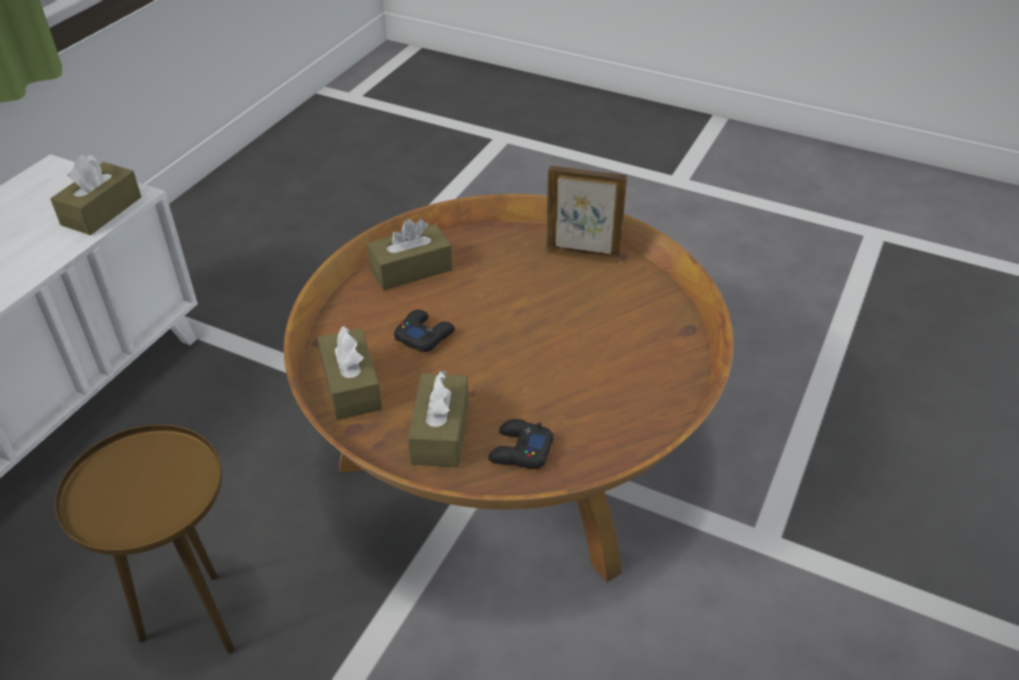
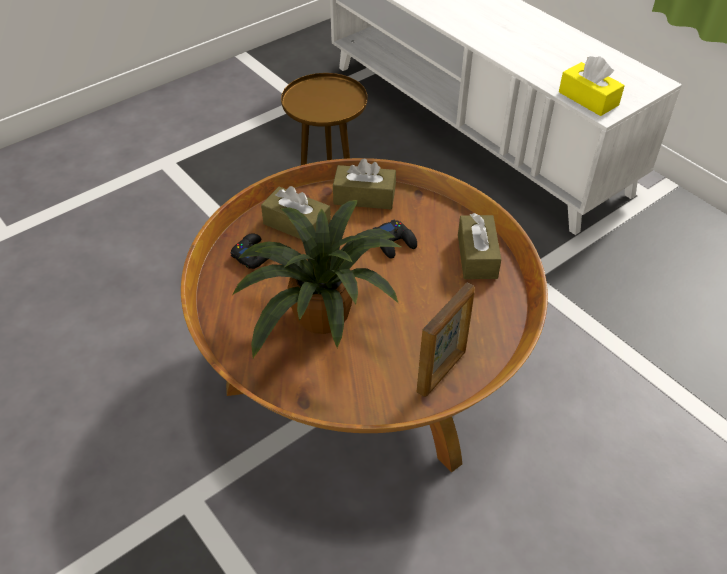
camera: 115 degrees right, 5 degrees up
(102, 211) = (588, 98): brown tissue box -> yellow tissue box
(580, 353) = (321, 319): none -> potted plant

